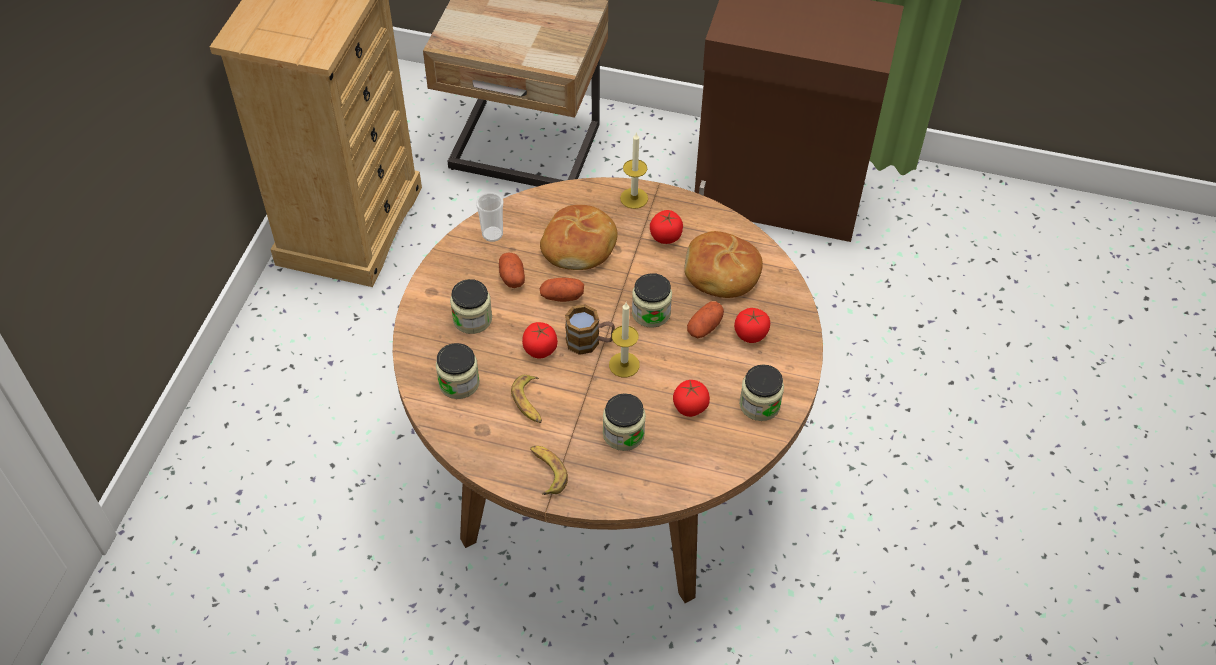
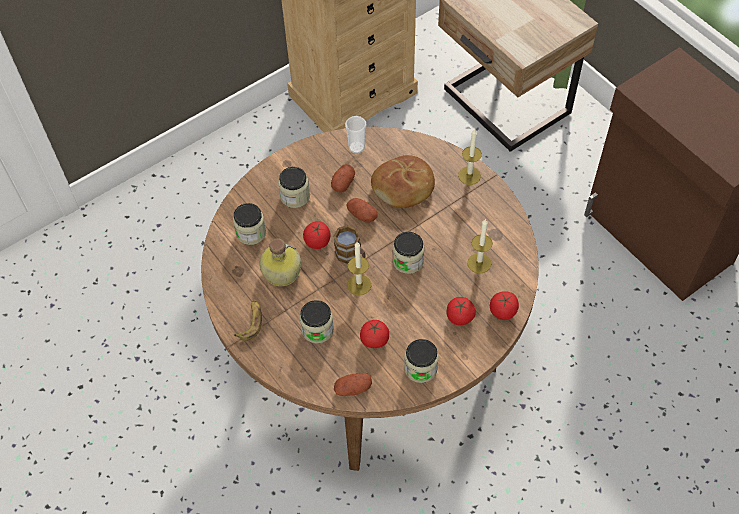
camera: 40 degrees right, 5 degrees up
(529, 402) = (280, 272): banana -> bottle
(666, 236) = (466, 214): tomato -> tomato (503, 311)
(704, 327) = (434, 293): potato -> potato (353, 388)
(721, 274) = (479, 263): bread -> candle

